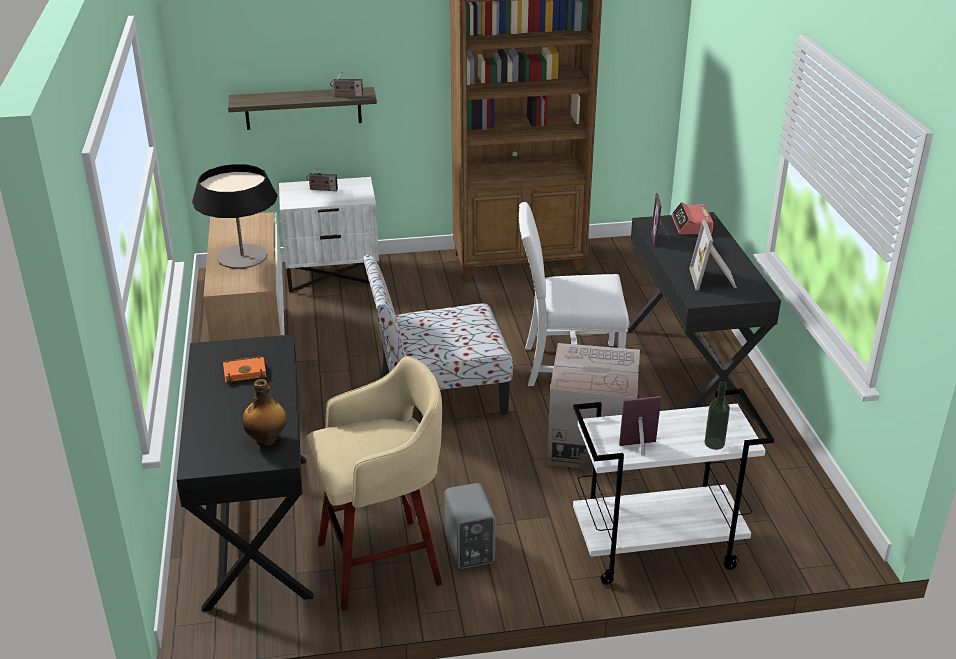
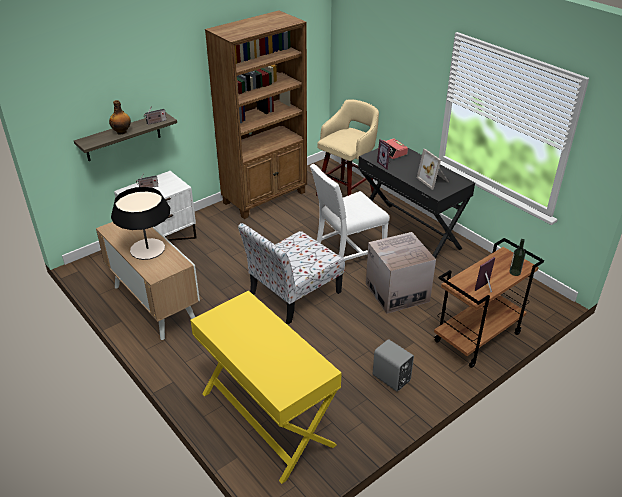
camera: 30 degrees left, 5 degrees up
(246, 371) = (246, 325): orange book -> none
(256, 529) = (266, 419): black desk -> yellow desk
(267, 439) = (305, 363): bottle -> bottle (122, 132)
(383, 562) = (355, 406): beige stool -> beige stool (347, 193)
(655, 549) = (477, 338): white cart -> brown cart

